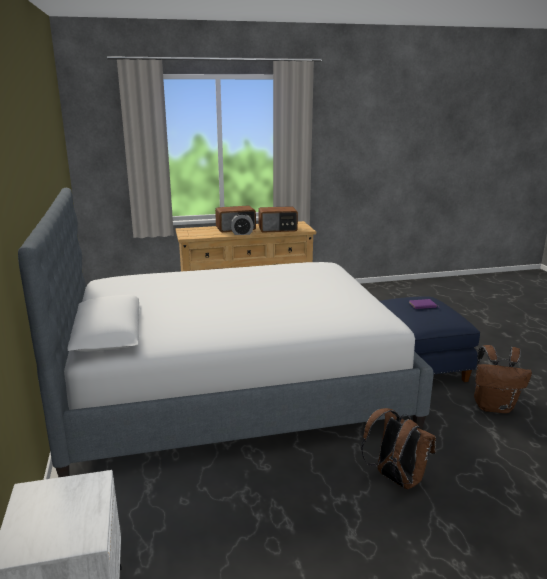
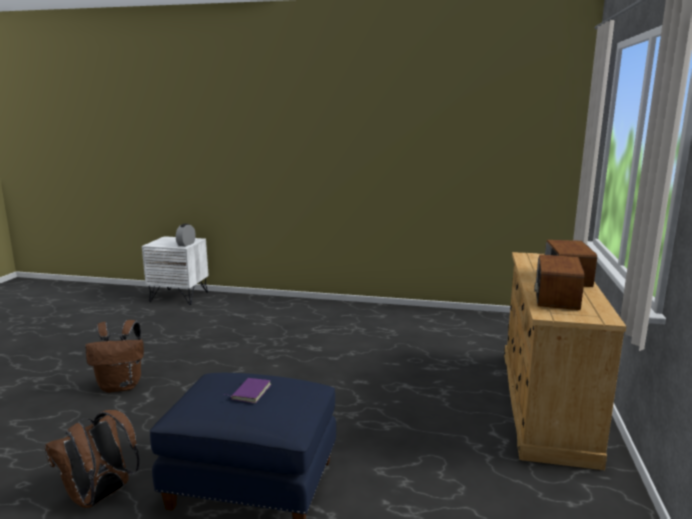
camera: 115 degrees right, 5 degrees down
(233, 386) = (325, 354): bed -> none
(242, 233) = (531, 277): alarm clock -> alarm clock (186, 244)

